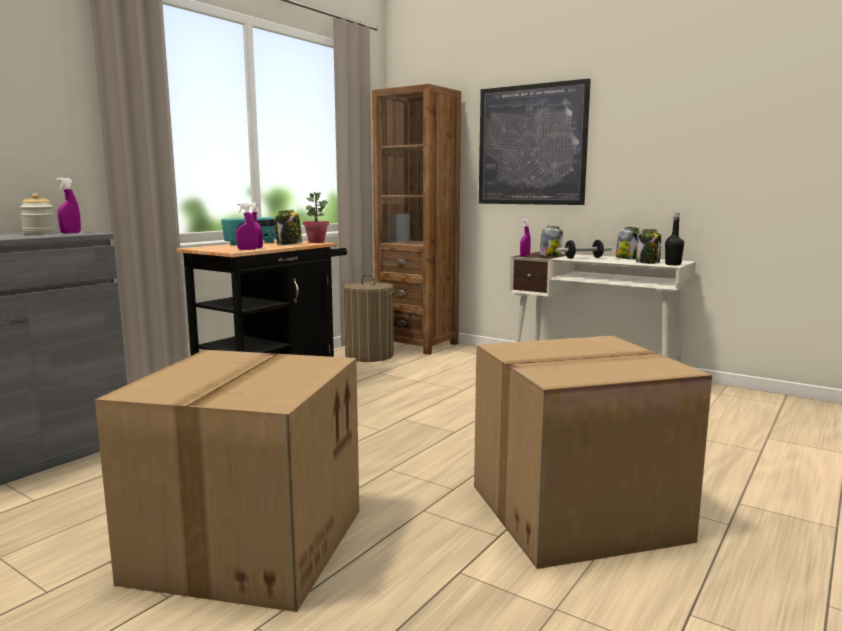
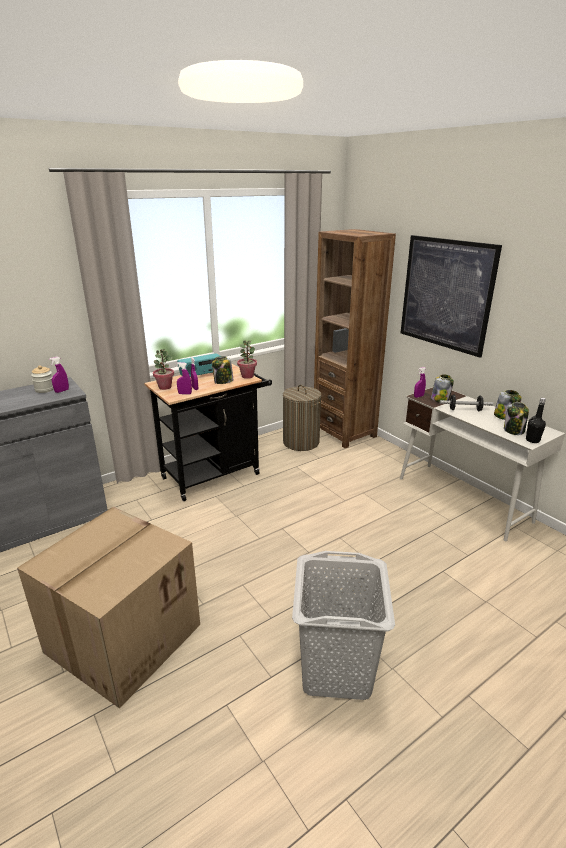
camera: 20 degrees right, 15 degrees up
(211, 248) = (165, 387): none -> potted plant
(574, 513) = (336, 669): cardboard box -> grey laundry basket

